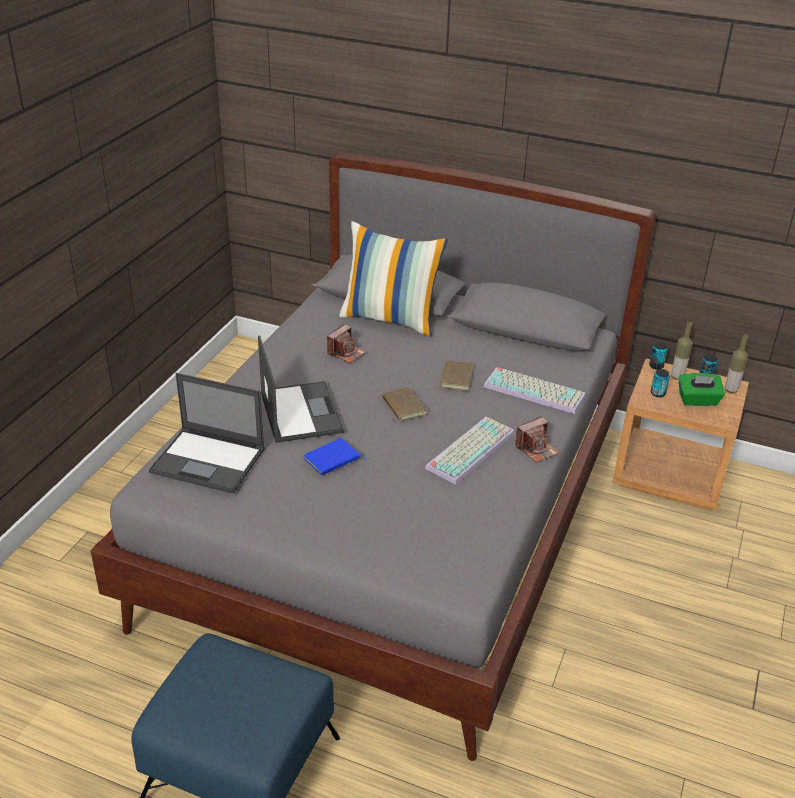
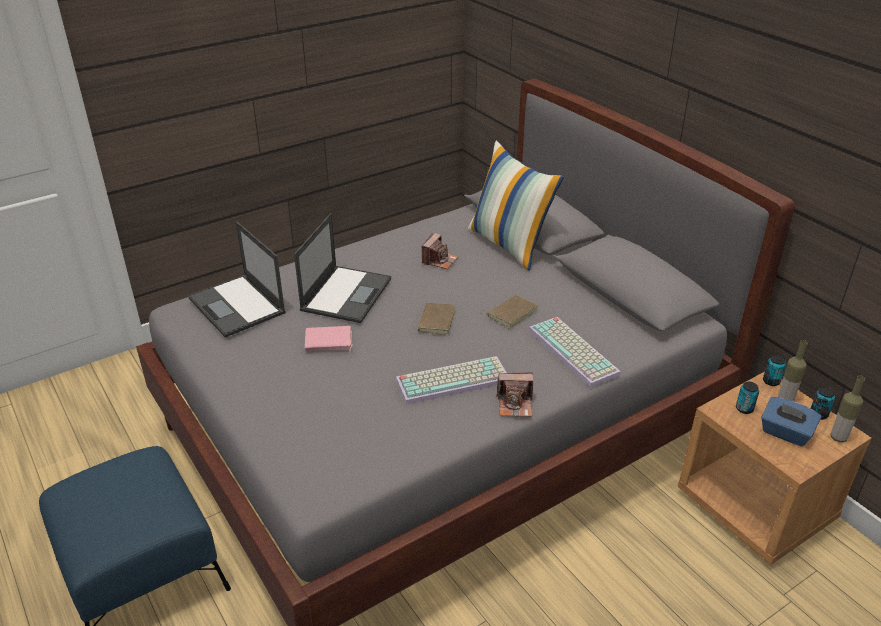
camera: 35 degrees right, 0 degrees up
(333, 460) = (328, 342): blue book -> pink book
(346, 353) = (439, 260): camera -> camera turned 45 degrees counterclockwise
(698, 400) = (785, 433): green tissue box -> blue tissue box

